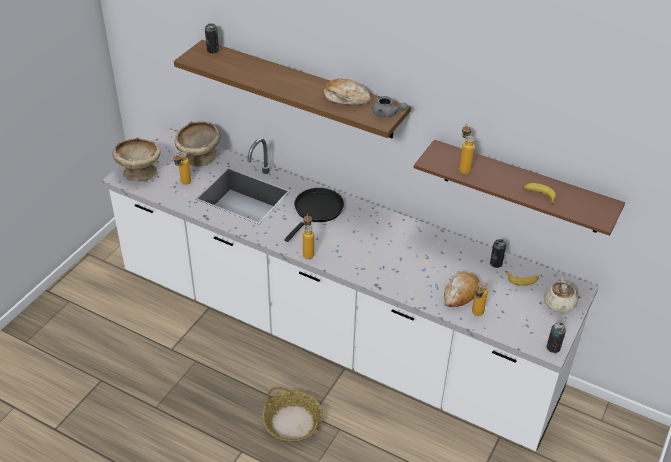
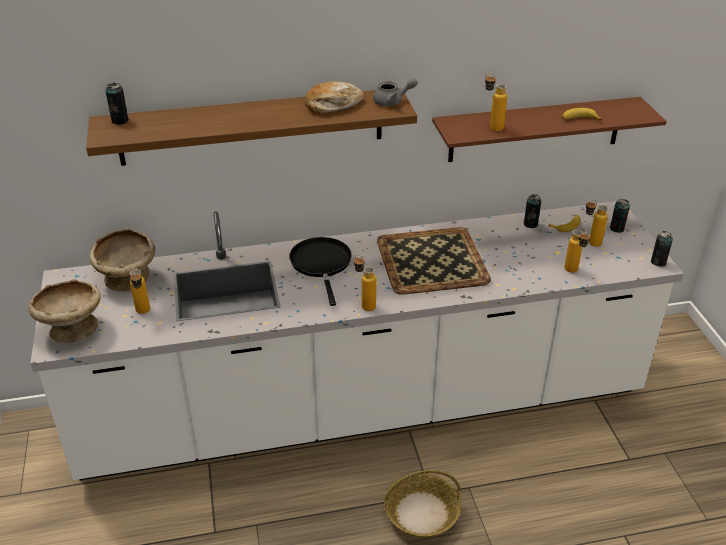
camera: 40 degrees left, 5 degrees down
(387, 249) = (431, 261): none -> tray
(461, 293) = (538, 262): bread -> none
(520, 303) = (589, 243): none -> bottle
(559, 305) = (617, 229): beige teapot -> can

